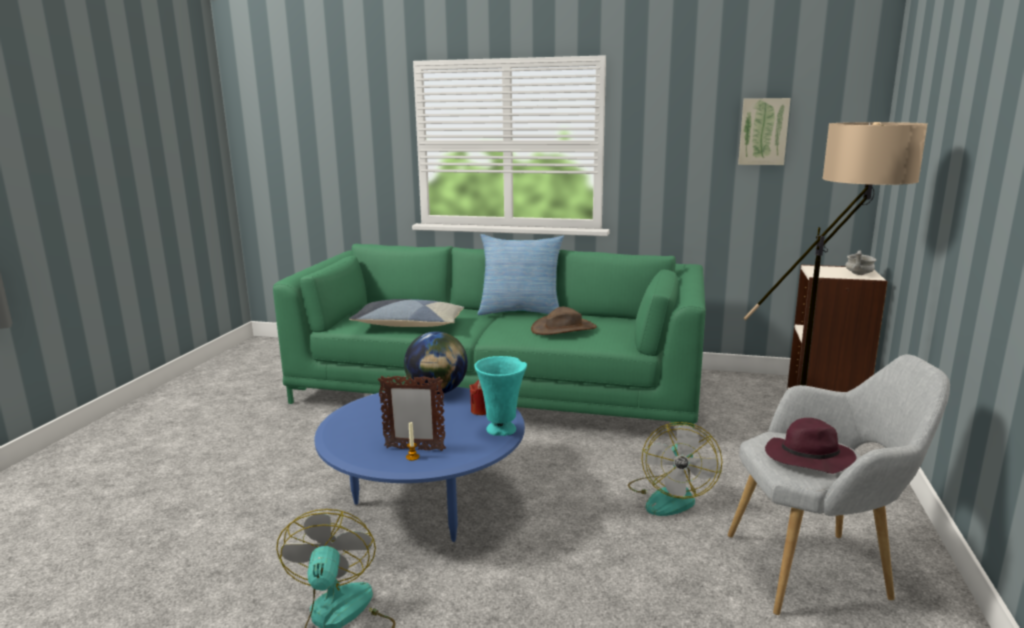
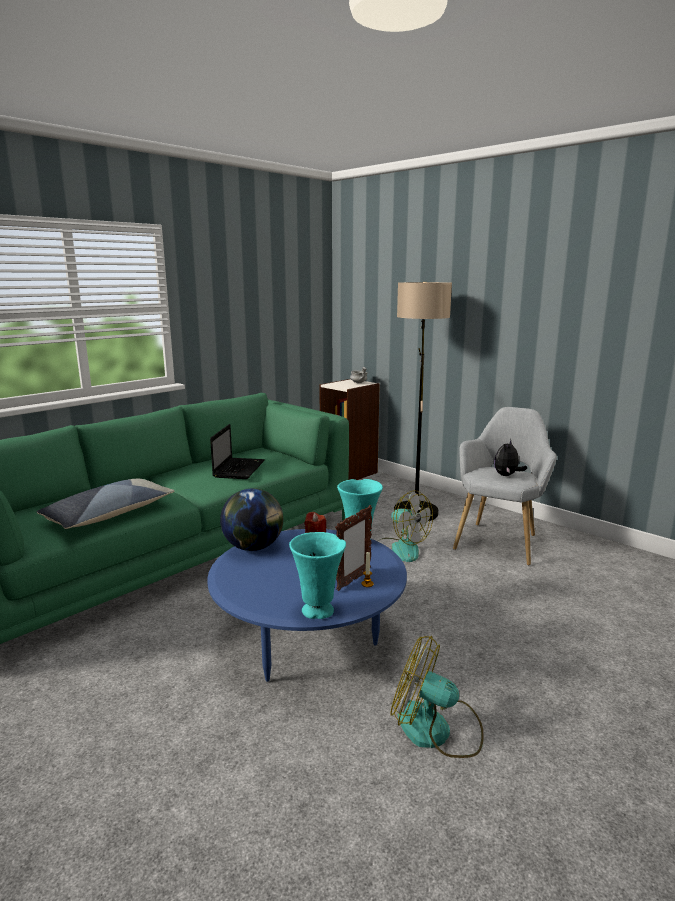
camera: 60 degrees left, 0 degrees up
(343, 450) = (318, 612): none -> turquoise vase
(521, 312) = (168, 471): pillow -> none
(563, 329) = (239, 469): brown hat -> laptop
(763, 131) = (273, 292): picture -> none
(807, 459) = (507, 475): purple hat -> plush toy

